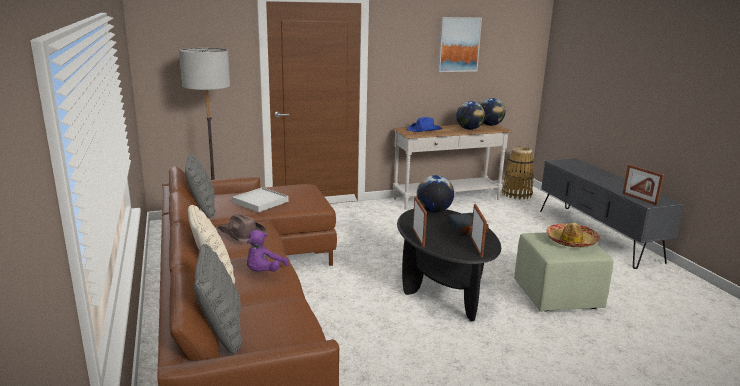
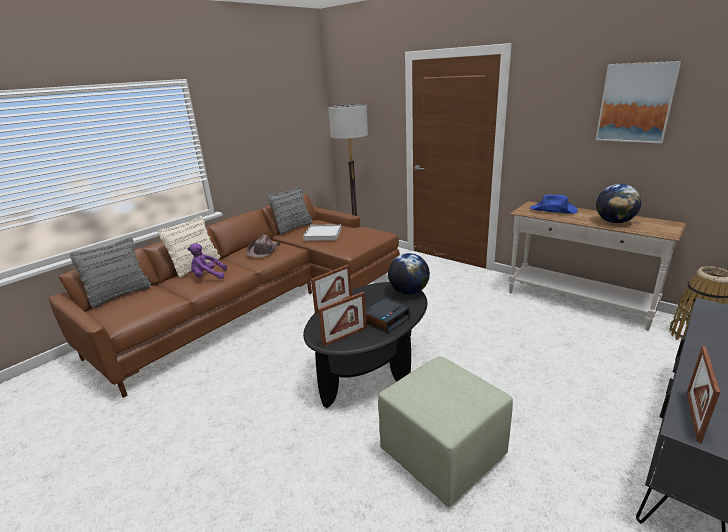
camera: 60 degrees right, 5 degrees up
(490, 125) = (666, 224): globe -> none
(571, 241) = (453, 395): hat -> none

